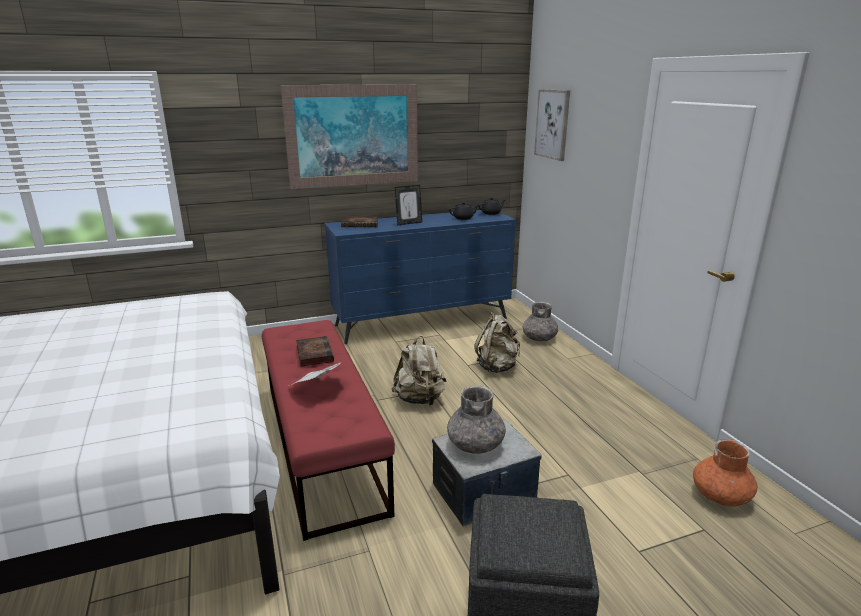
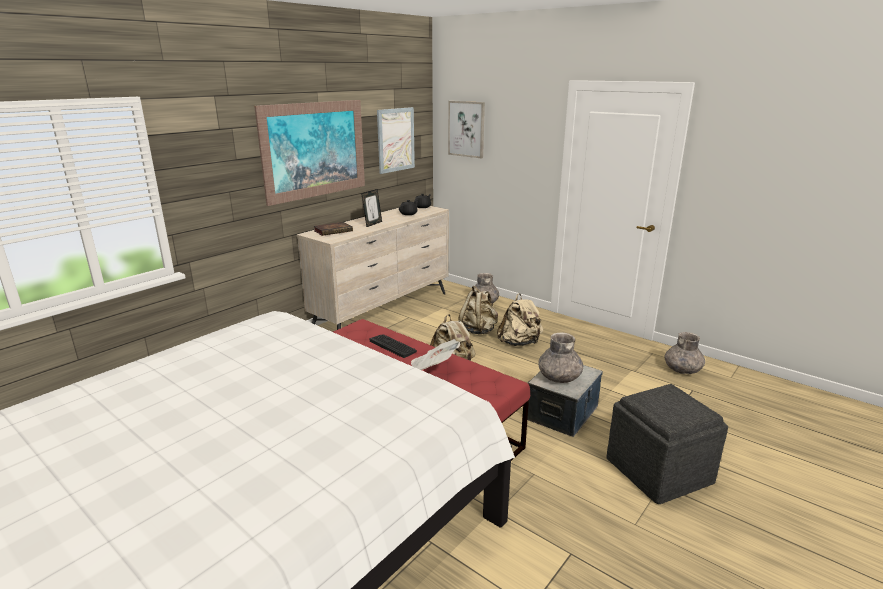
camera: 30 degrees left, 0 degrees up
(314, 353) = (393, 346): book -> keyboard
(423, 322) = (384, 311): blue dresser -> beige dresser
(467, 133) = (395, 140): none -> picture
(528, 394) = (519, 343): none -> beige backpack
(720, 496) = (682, 370): orange vase -> grey vase

